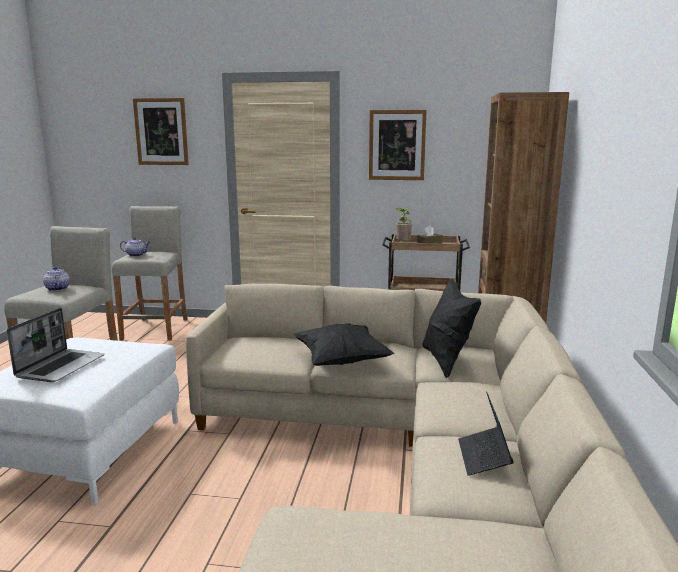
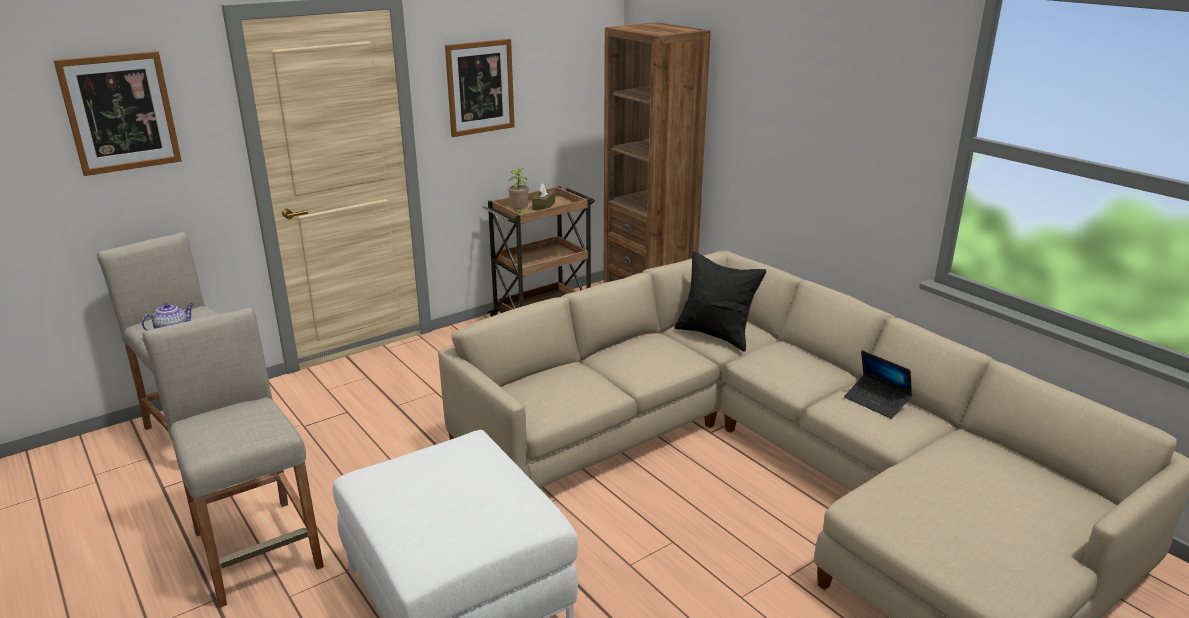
camera: 45 degrees left, 10 degrees up
(57, 289) = (233, 424): teapot -> none
(61, 366) = (458, 506): laptop -> none
(342, 362) = (645, 372): black pillow -> none

